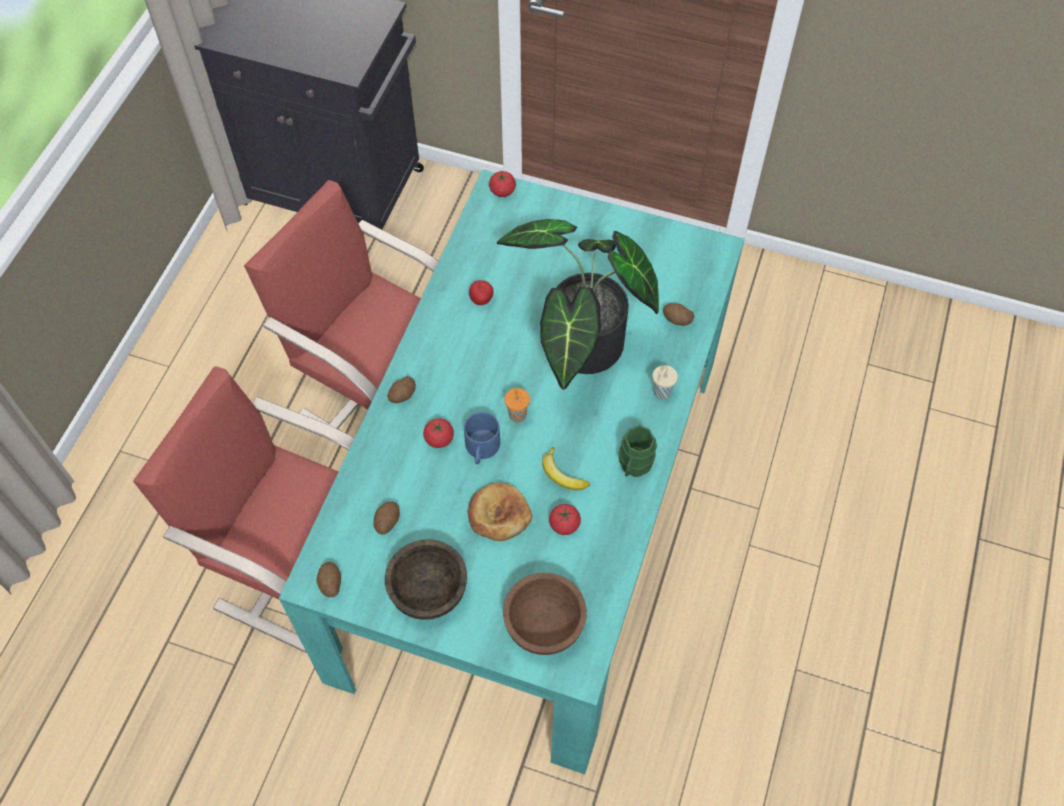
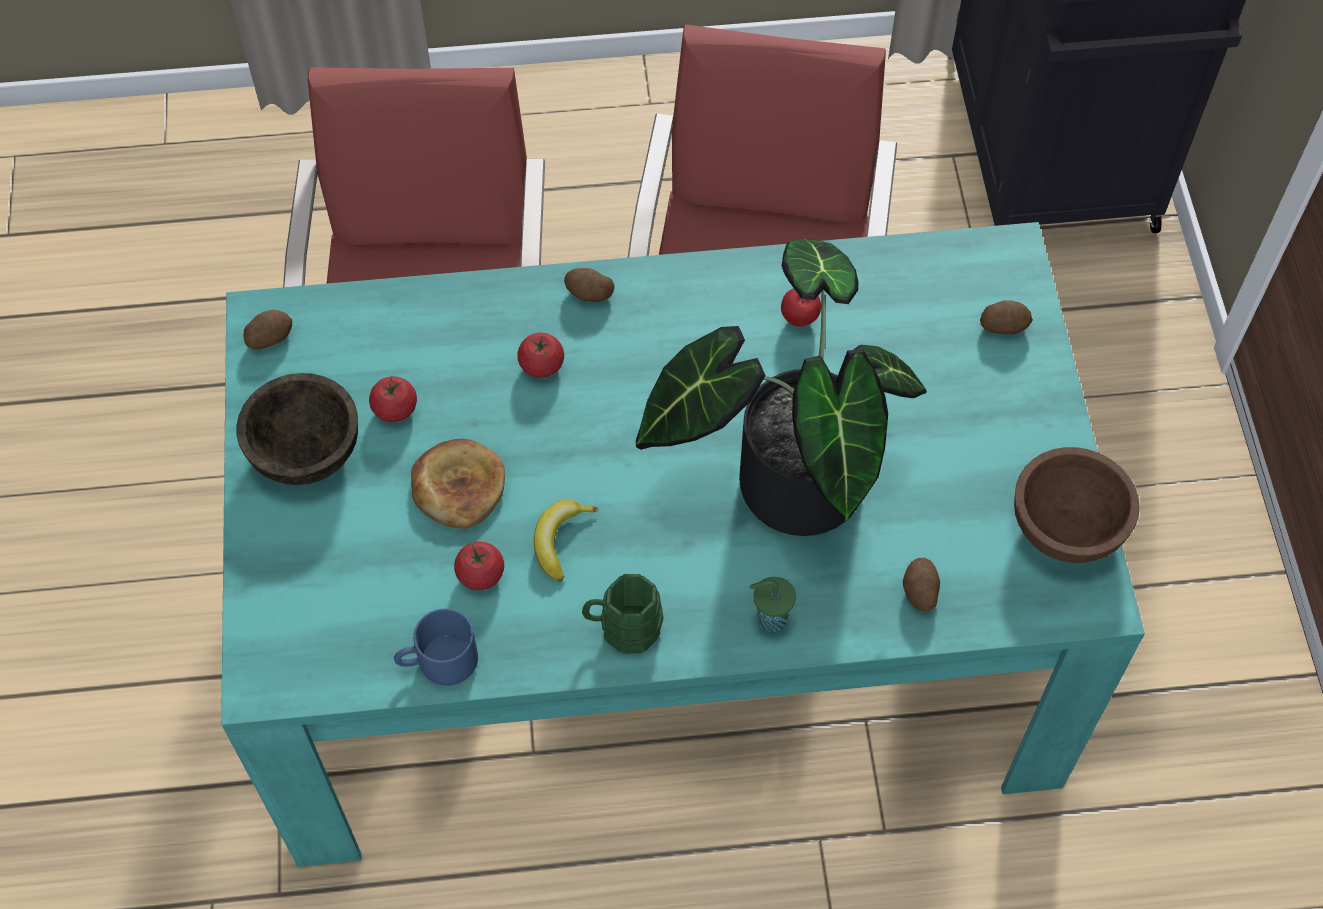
camera: 65 degrees right, 0 degrees up
(387, 521) = (386, 360): potato -> potato (1003, 325)
(482, 449) = (551, 424): blue mug -> blue mug (438, 663)
(502, 191) = (1014, 264): tomato -> tomato (395, 409)
(518, 416) = (628, 445): orange cup -> none
(543, 624) = (314, 610): brown bowl -> brown bowl (1066, 526)
(661, 393) = (769, 619): beige cup -> green cup

